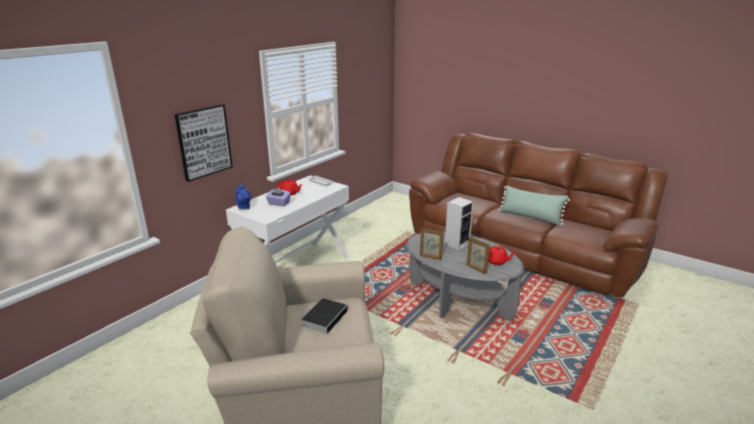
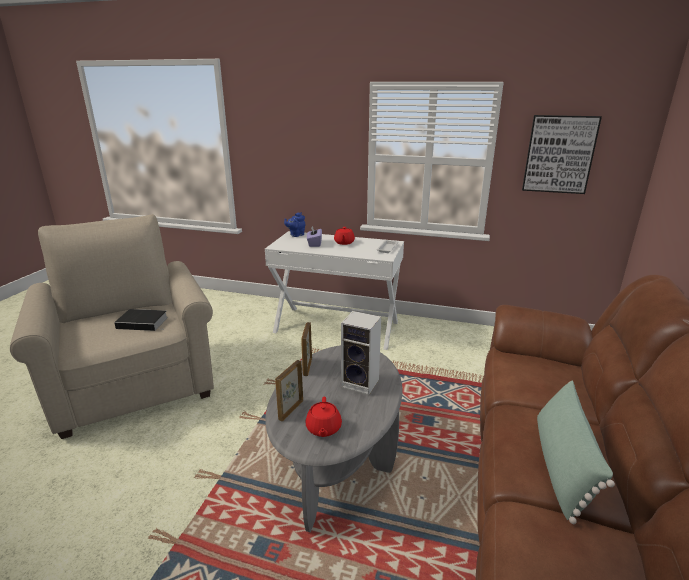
camera: 70 degrees right, 0 degrees up
(204, 142) = (292, 163): picture -> picture (559, 154)

